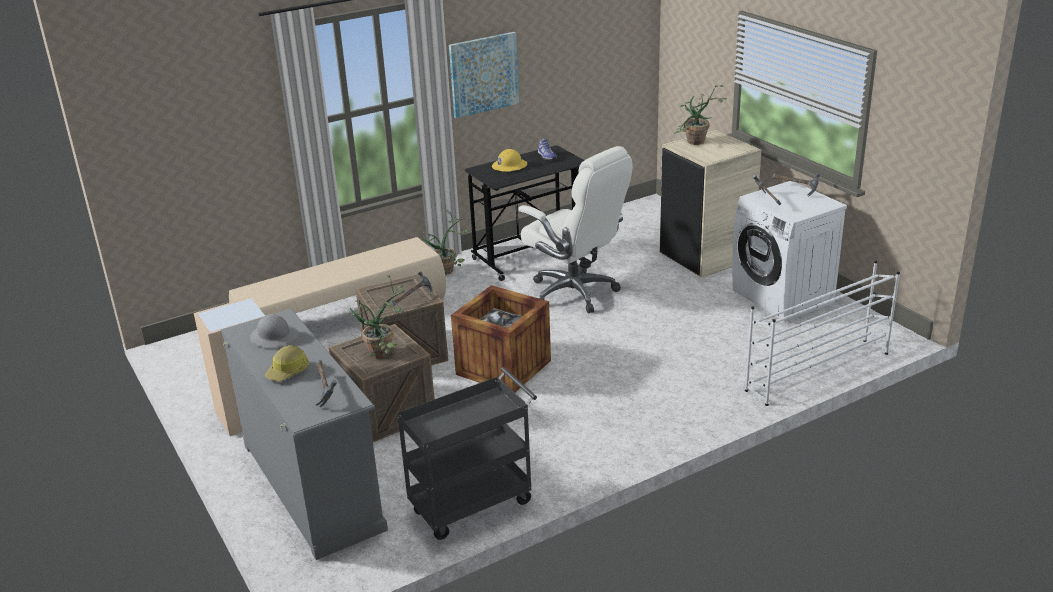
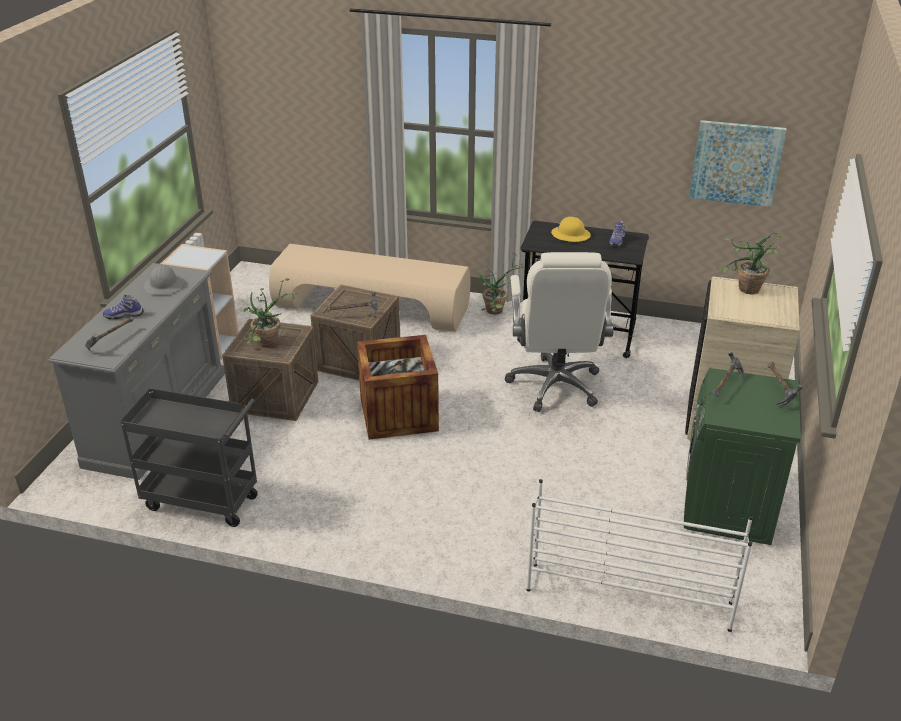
camera: 45 degrees right, 5 degrees up
(288, 371) = (124, 315): hard hat -> shoe
(483, 74) = (585, 132): picture -> picture (736, 163)
(782, 298) = (727, 507): white washing machine -> green washing machine

